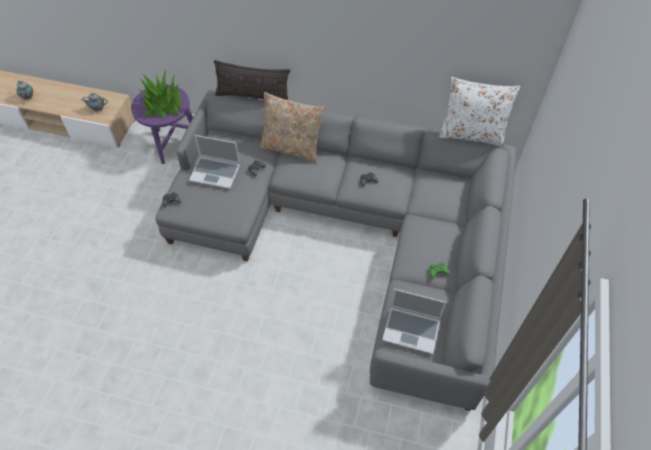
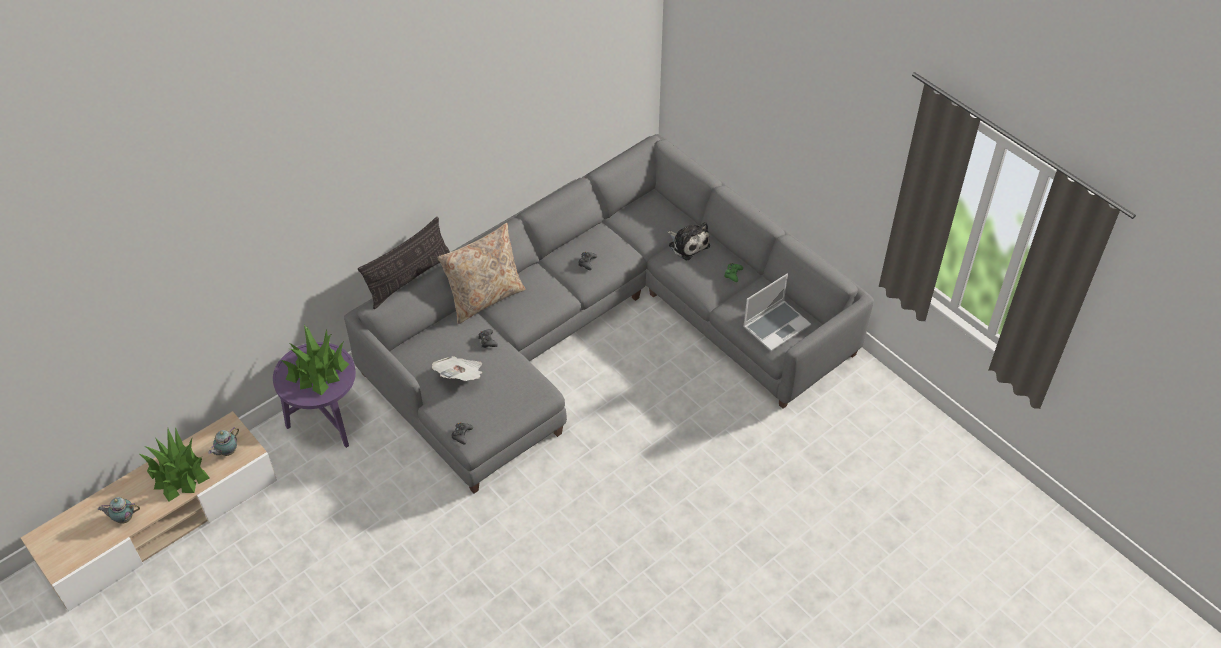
camera: 55 degrees left, 5 degrees down
(70, 100) = (178, 474): none -> potted plant
(216, 173) = (460, 376): laptop -> newspaper
(440, 228) = (687, 244): none -> plush toy
(471, 134) = (624, 149): white pillow -> none

